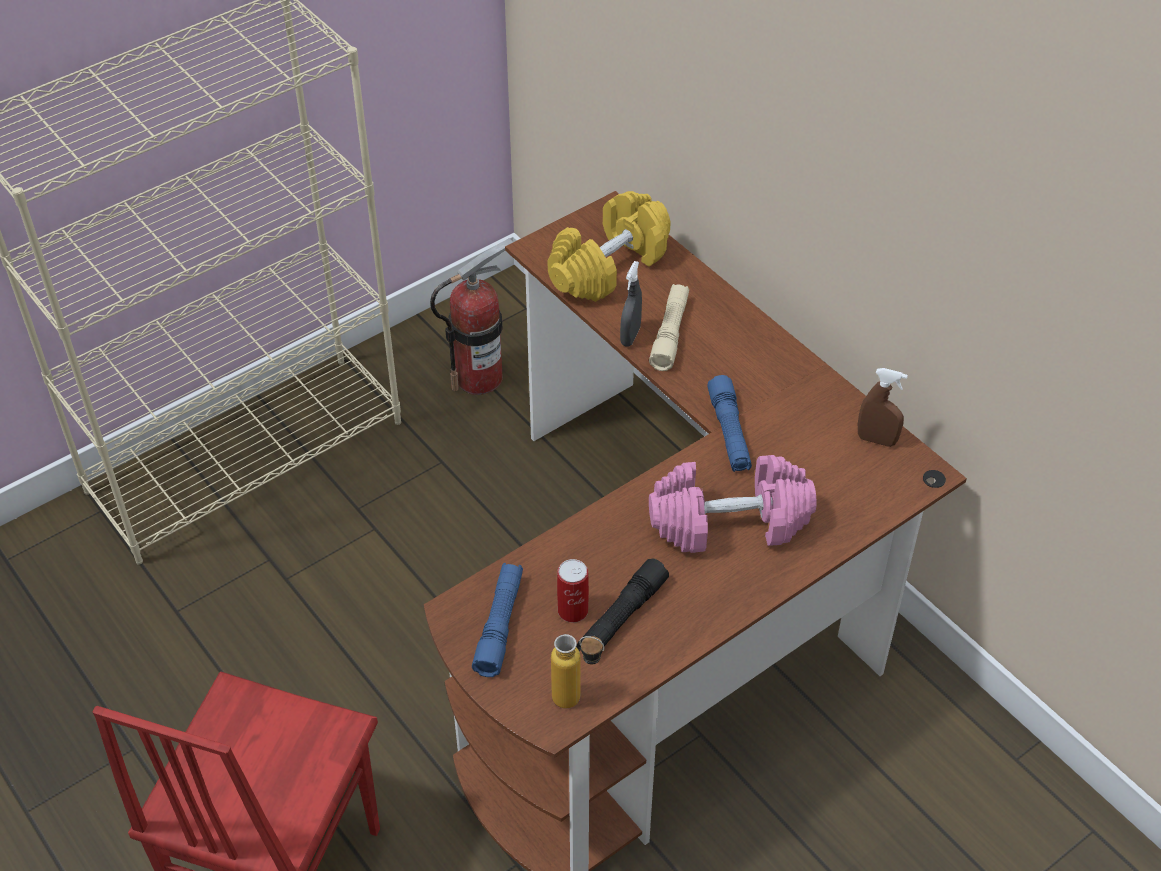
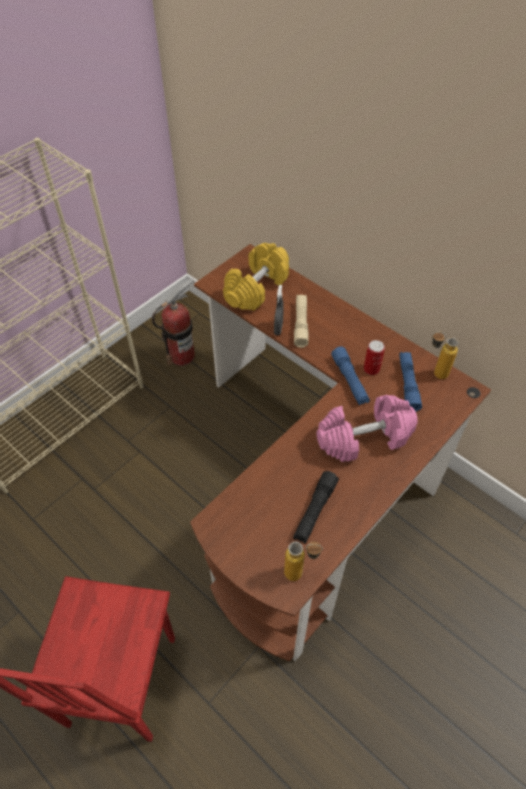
camera: 10 degrees left, 5 degrees up
(500, 625) = (241, 528): blue flashlight -> blue flashlight (408, 385)
(573, 610) = (284, 511): can -> can (371, 369)
(876, 440) = (434, 373): brown spray bottle -> bottle

